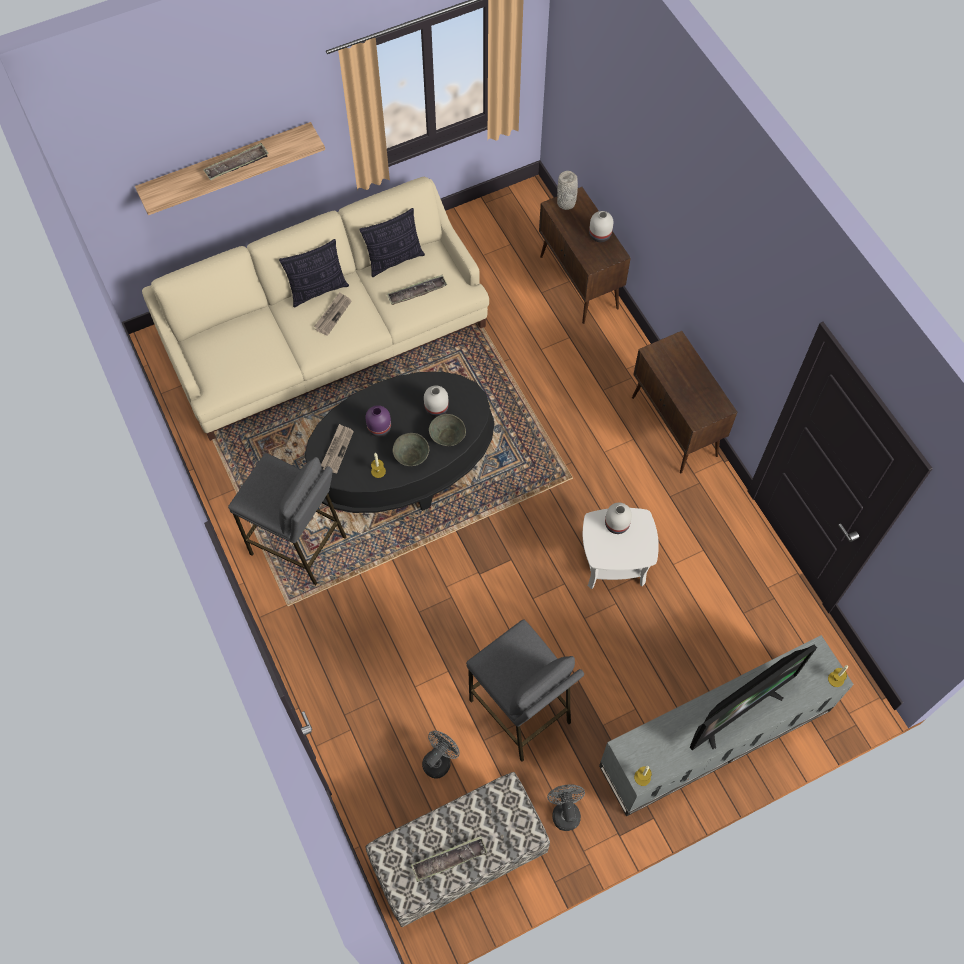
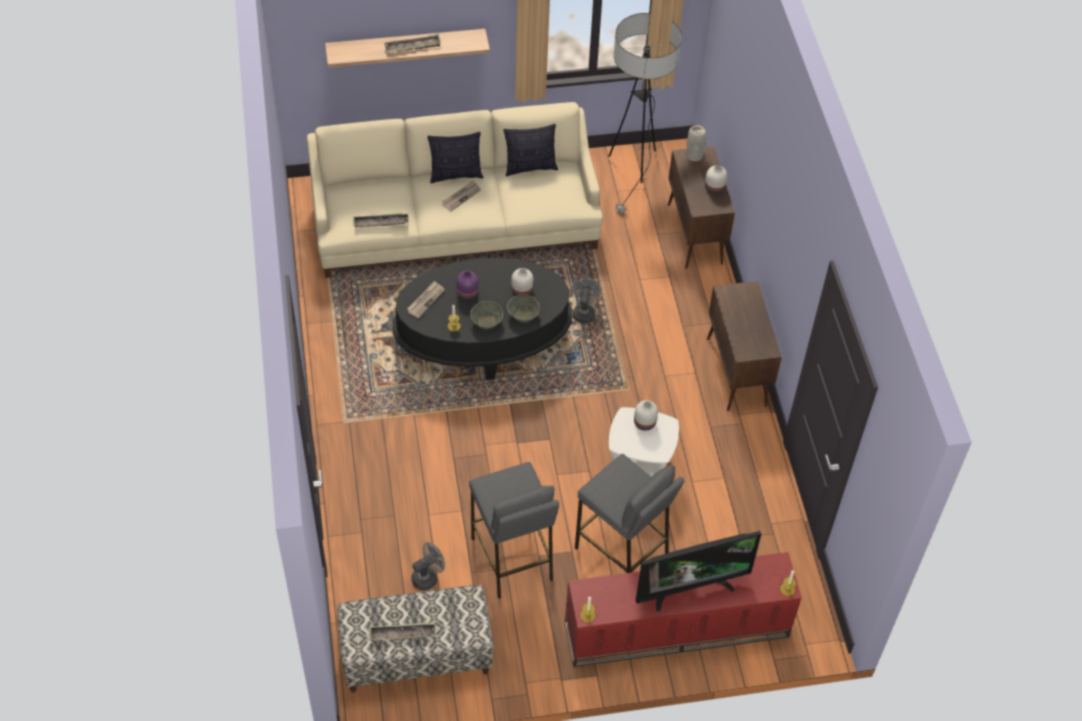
camera: 15 degrees right, 10 degrees down
(299, 545) = (370, 379): grey stool -> grey stool (622, 553)
(417, 292) = (540, 197): tray -> tray (381, 222)
(491, 224) = (634, 168): none -> floor lamp
(565, 811) = (521, 647): grey fan -> grey fan (584, 312)
(715, 740) = (675, 630): grey tv stand -> red tv stand

